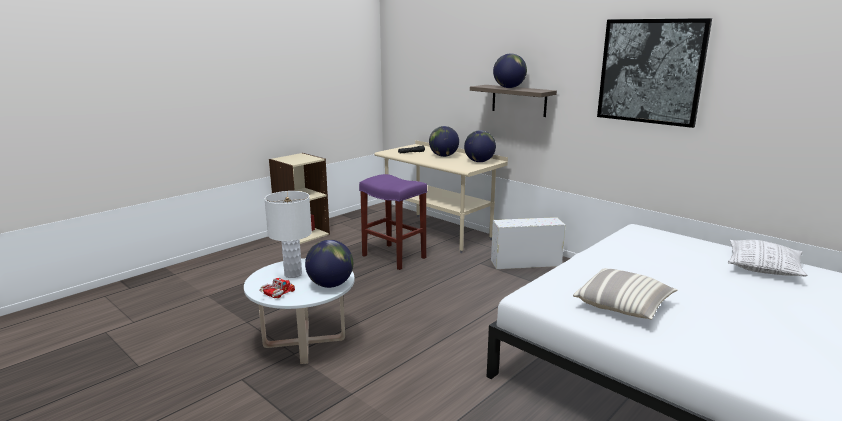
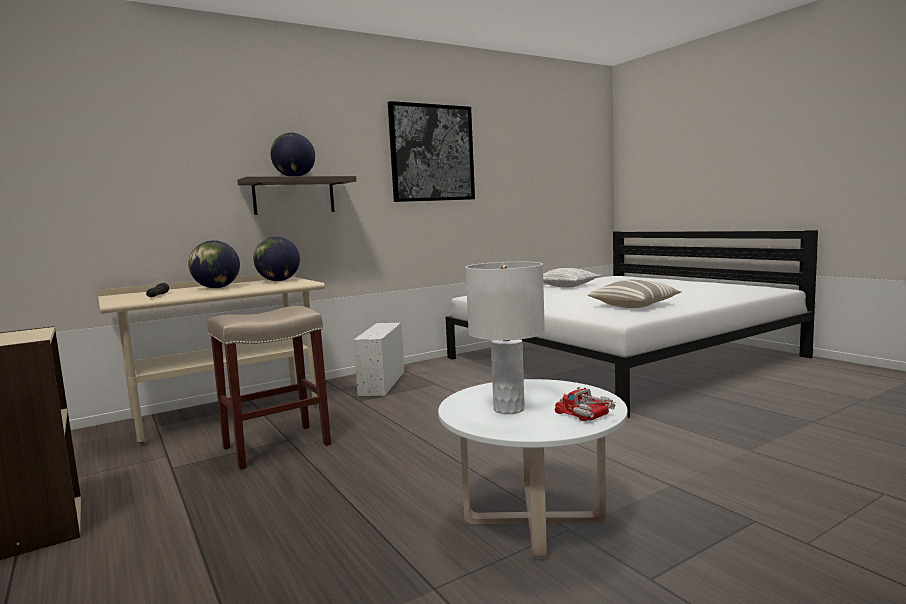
camera: 75 degrees left, 10 degrees down
(330, 285) = (557, 388): globe -> none
(393, 256) = (275, 446): purple stool -> beige stool

